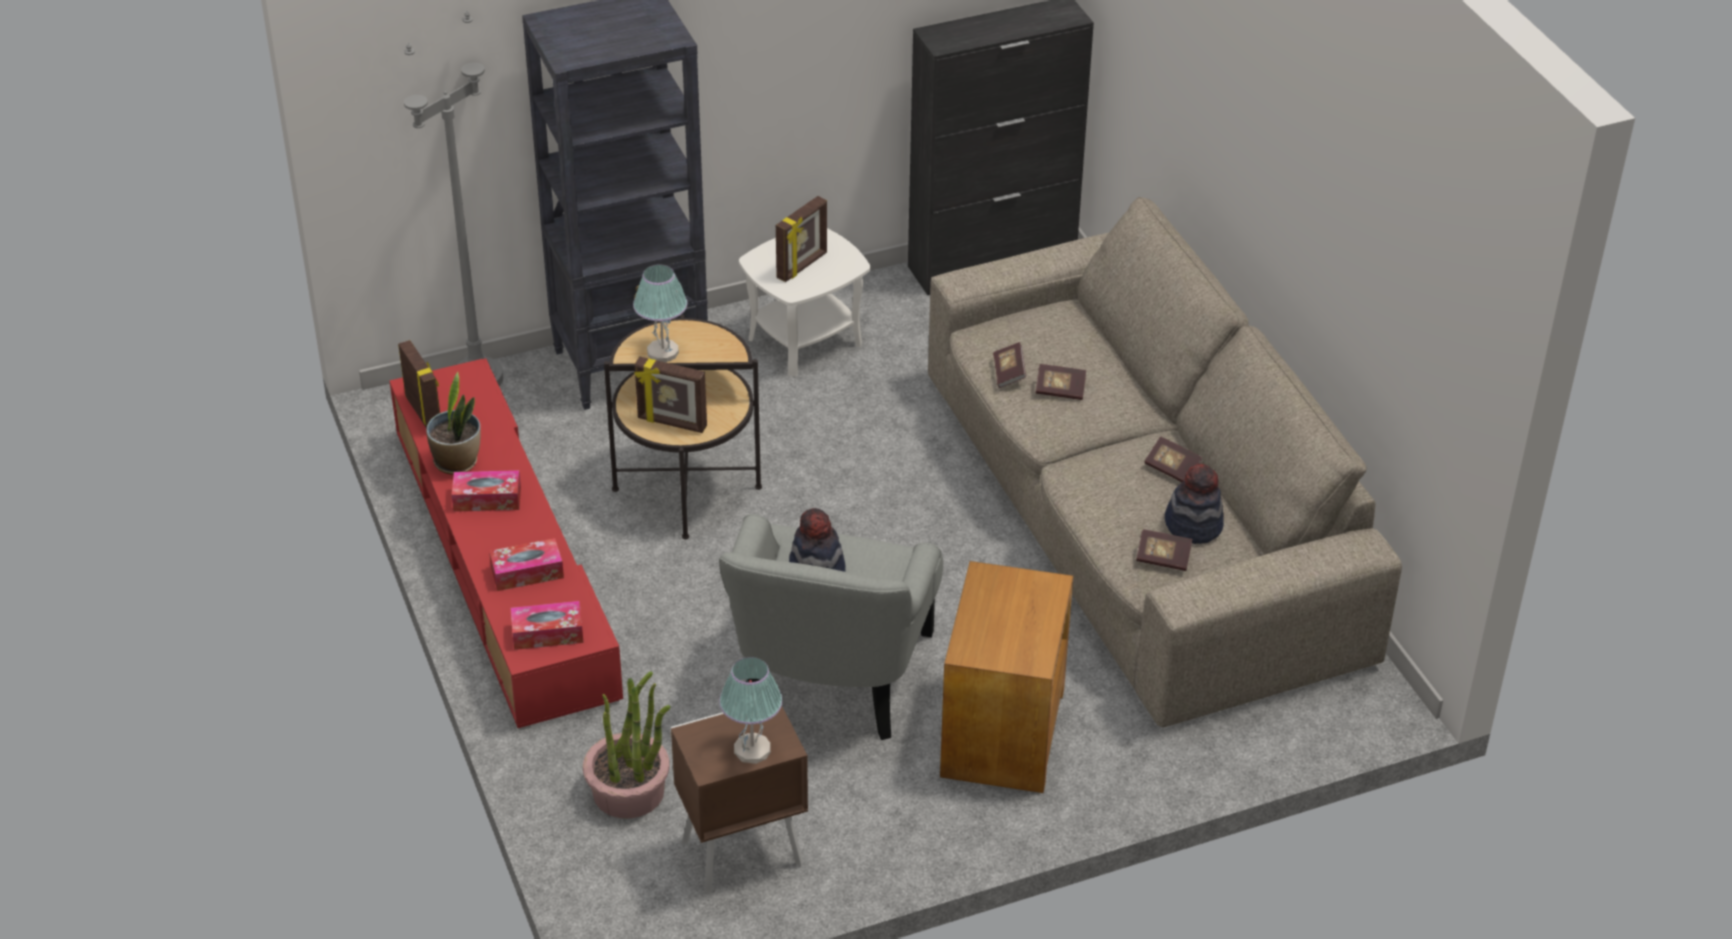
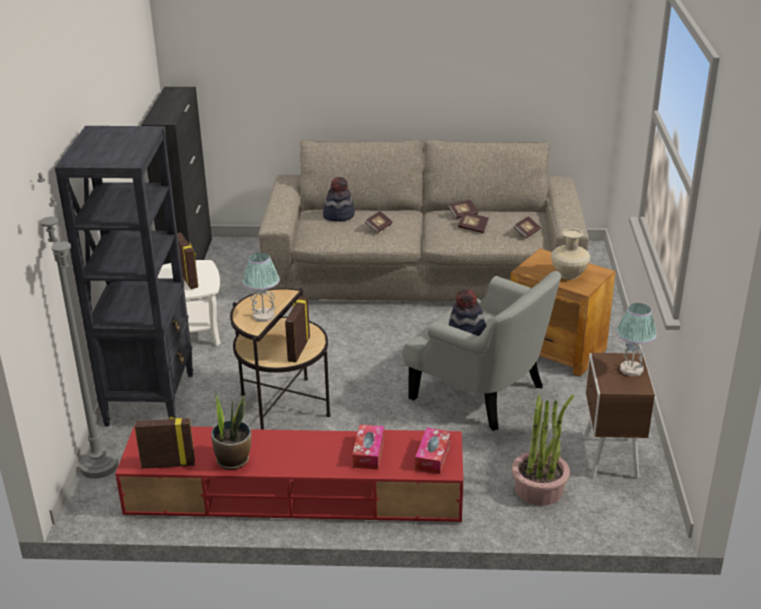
camera: 65 degrees left, 10 degrees down
(487, 499) = (282, 454): tissue box -> none
(672, 423) = (298, 349): picture frame -> picture frame turned 150 degrees clockwise
(1002, 626) = (568, 274): none -> beige vase
(1009, 373) = (351, 237): book -> book (473, 228)
(1193, 525) = (507, 220): hat -> hat (338, 215)

